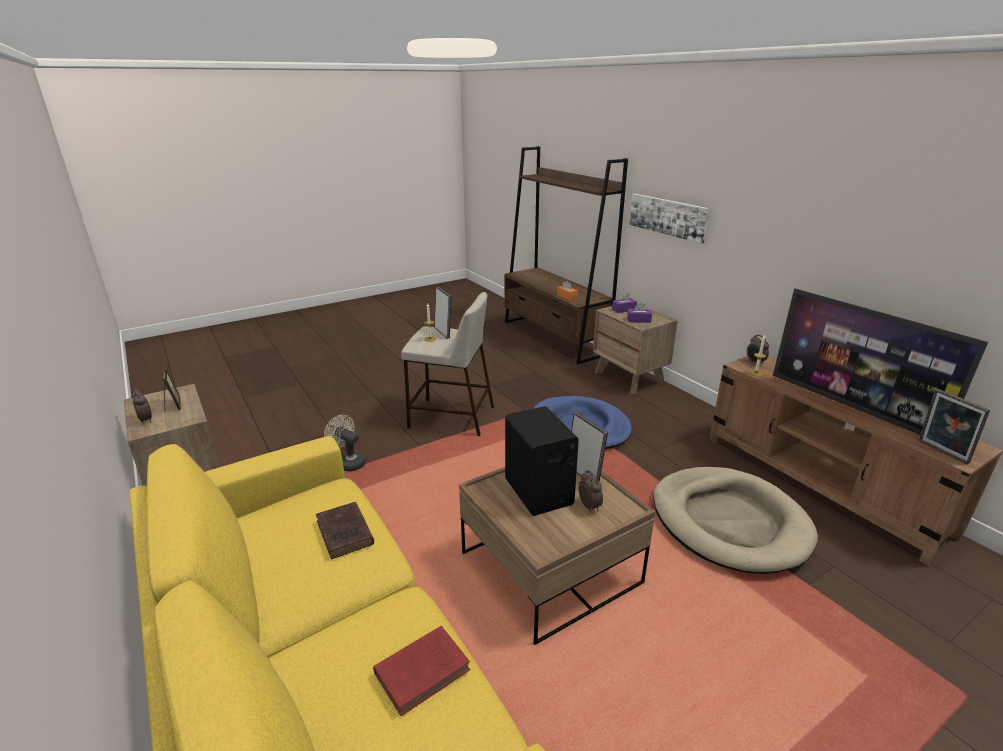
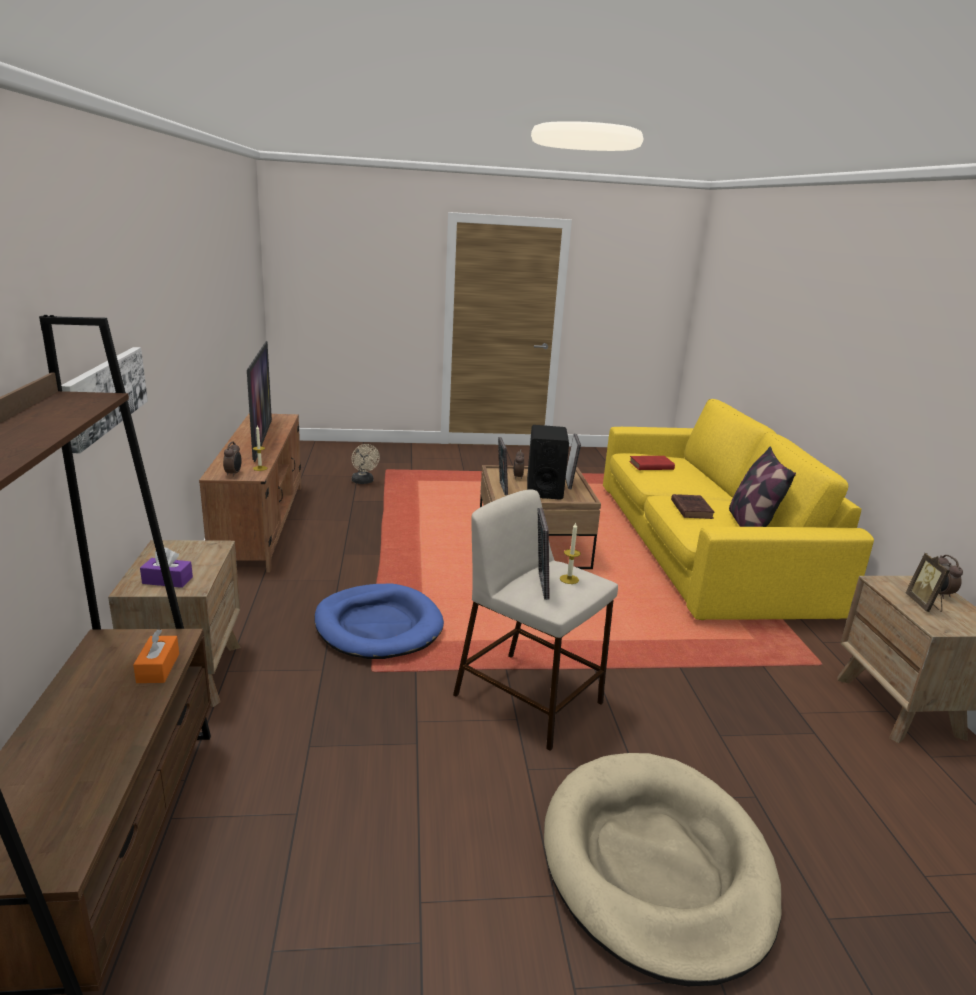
camera: 155 degrees left, 5 degrees down
(265, 543) = (750, 526): none -> pillow
(348, 462) = (692, 676): beige fan -> beige fan (364, 482)
(638, 320) = (198, 555): purple tissue box -> none
(728, 522) = (374, 529): beige dog bed -> beige dog bed (656, 865)
(941, 452) = (285, 419): picture frame -> picture frame (570, 483)

